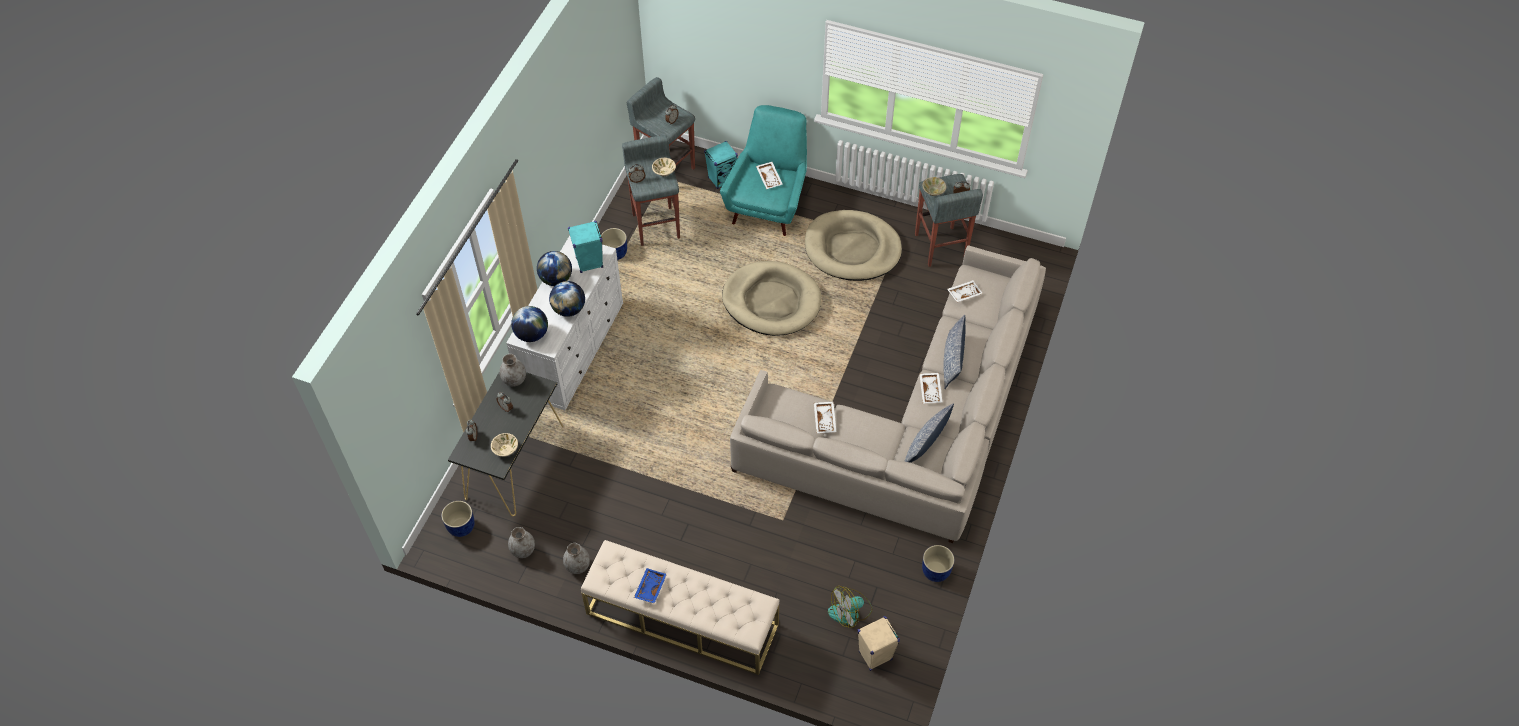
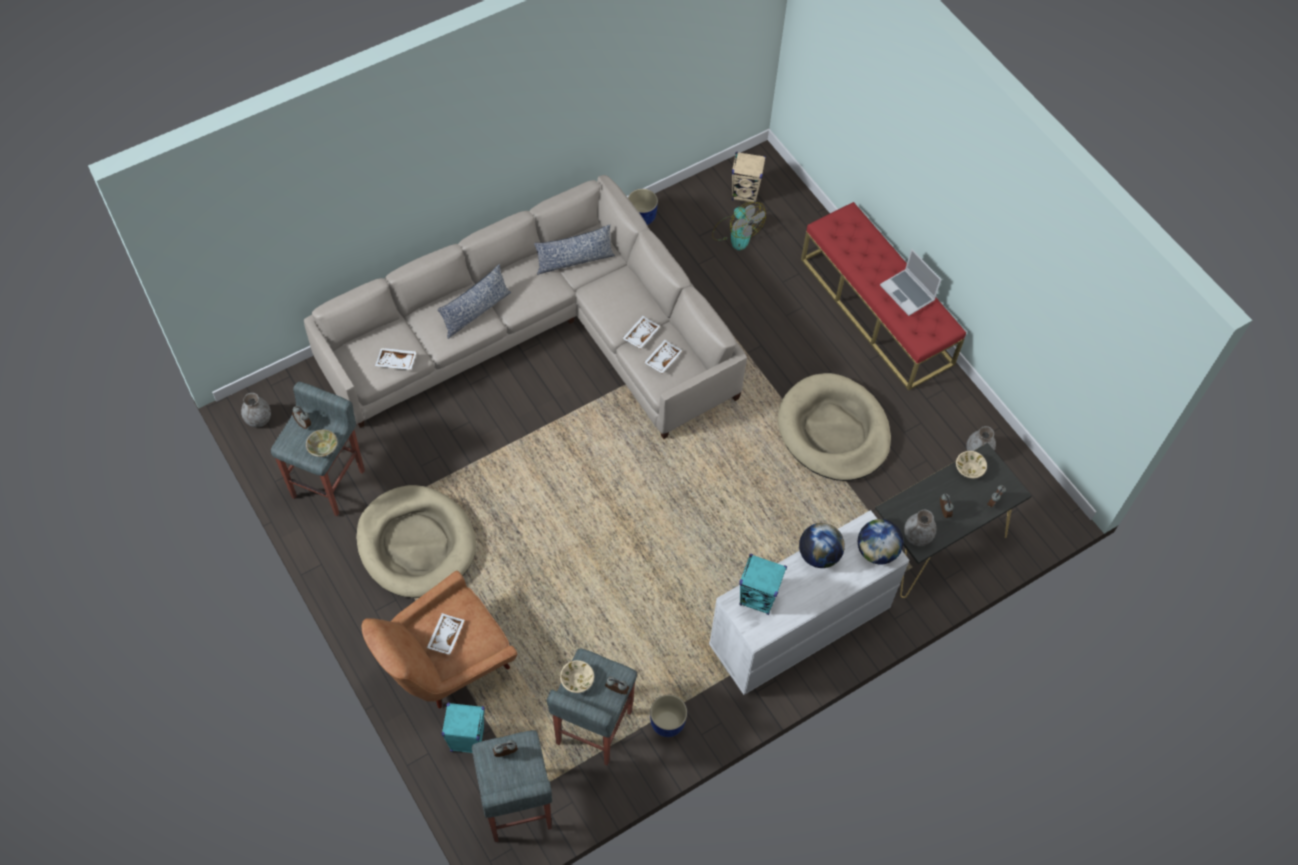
camera: 145 degrees left, 5 degrees up
(461, 527) = (1024, 511): blue planter -> none
(556, 279) = (808, 602): globe -> none
(577, 566) = (937, 408): grey vase -> grey vase (259, 419)
(650, 588) = (908, 293): blue tray -> laptop
(681, 619) = (876, 311): beige bench -> red bench
(769, 203) = (446, 666): turquoise armchair -> brown armchair
(771, 301) = (553, 542): beige dog bed -> beige dog bed (833, 431)
(850, 611) = (736, 233): fan -> fan turned 45 degrees clockwise
(931, 390) = (524, 298): white tray -> white tray (662, 359)

